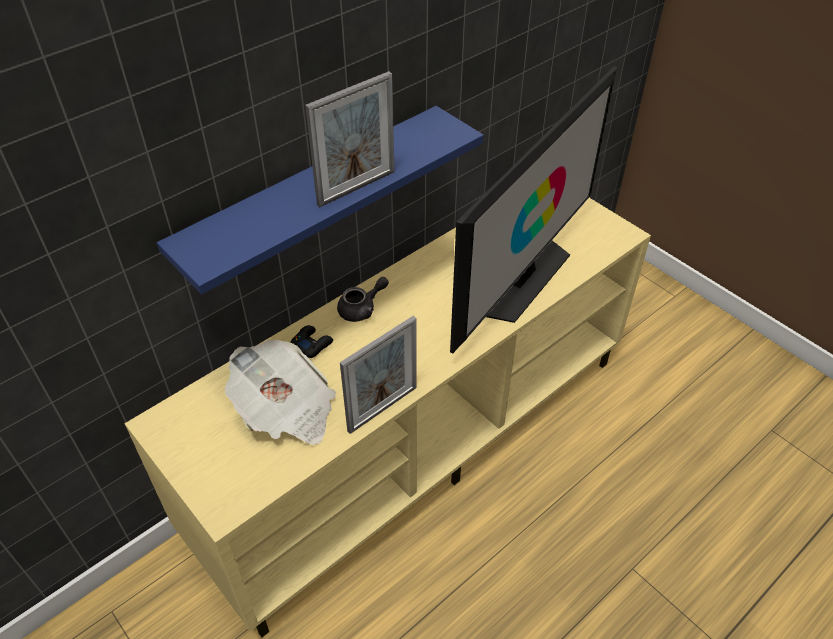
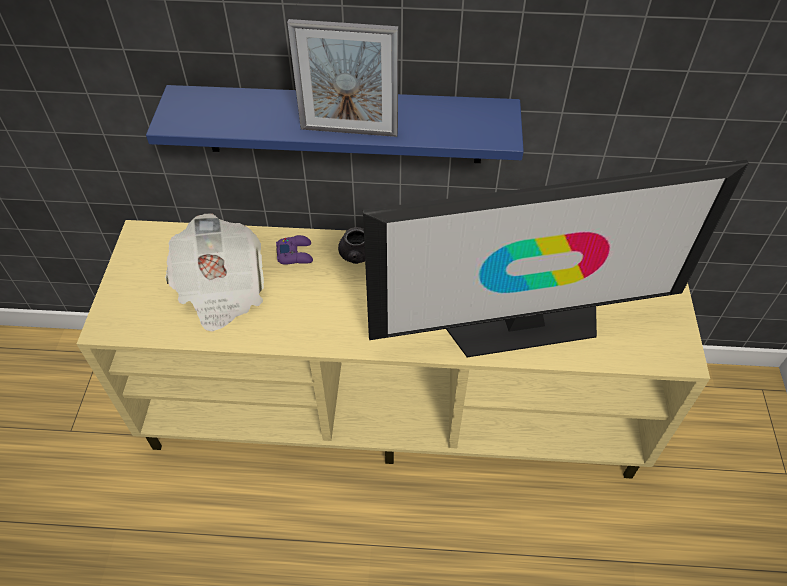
camera: 45 degrees right, 5 degrees up
(311, 344) = (295, 254): black game controller -> purple game controller
(382, 409) = (281, 342): picture frame -> none

